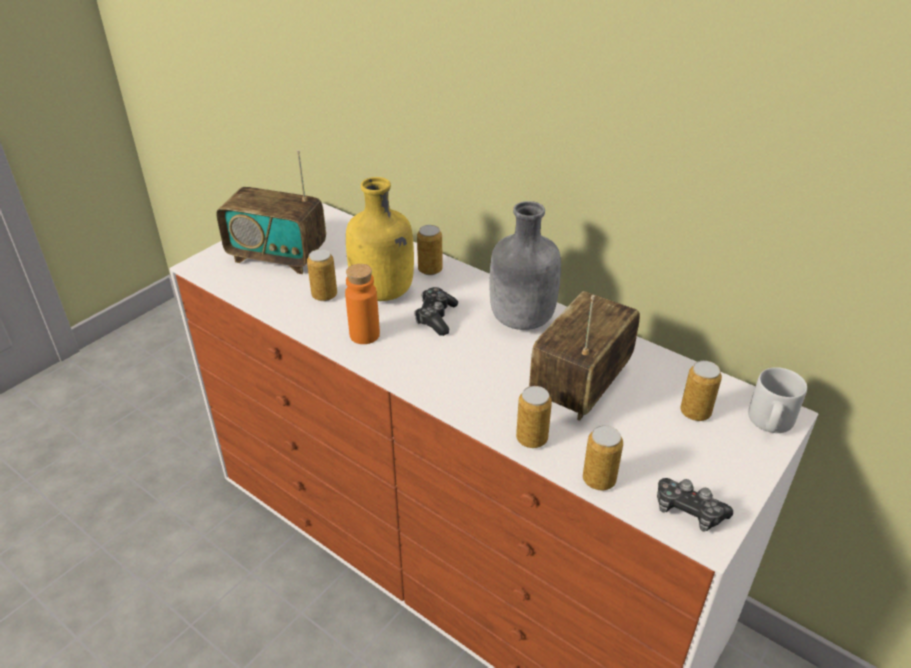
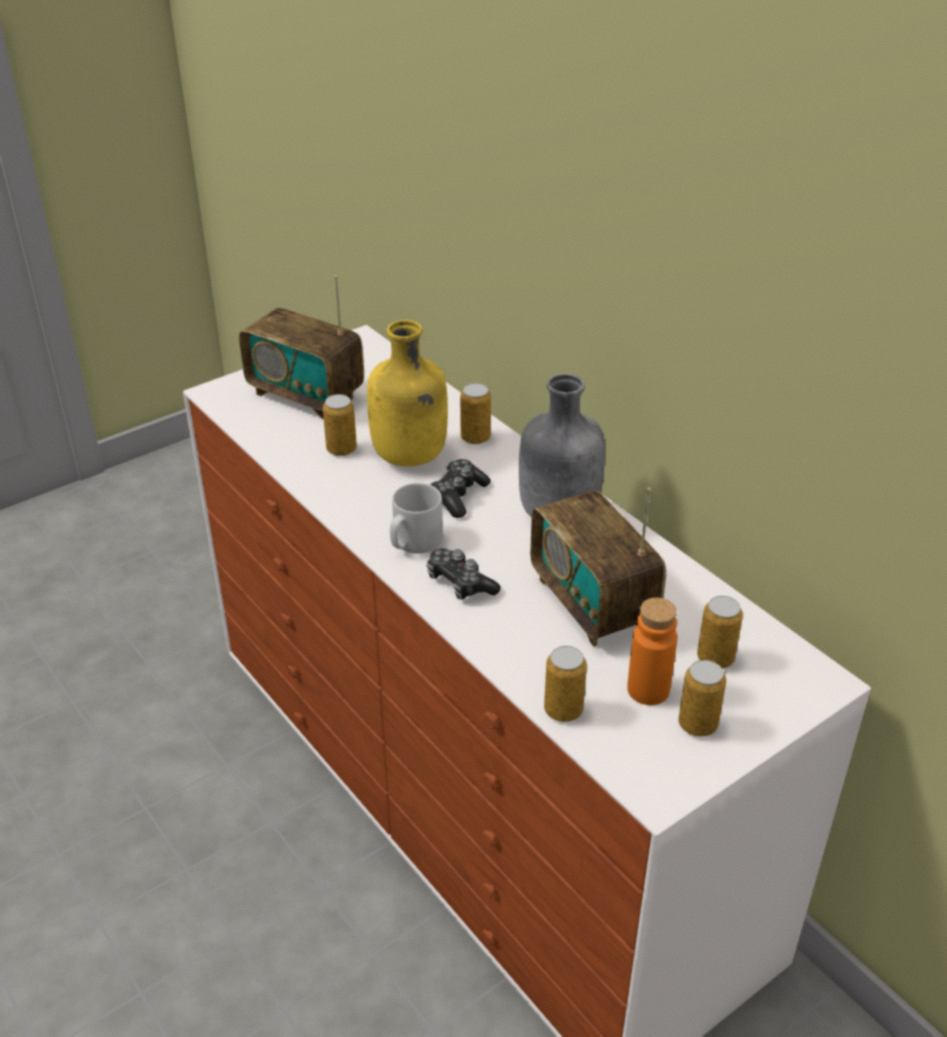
camera: 15 degrees right, 0 degrees up
(364, 335) = (368, 502): orange bottle -> orange bottle (648, 690)
(531, 439) = (507, 651): can -> can (697, 724)
(580, 386) = (592, 603): radio -> radio turned 75 degrees counterclockwise
(688, 511) = (650, 763): game controller -> game controller (460, 583)
(769, 422) = (802, 686): grey mug -> grey mug (414, 542)

